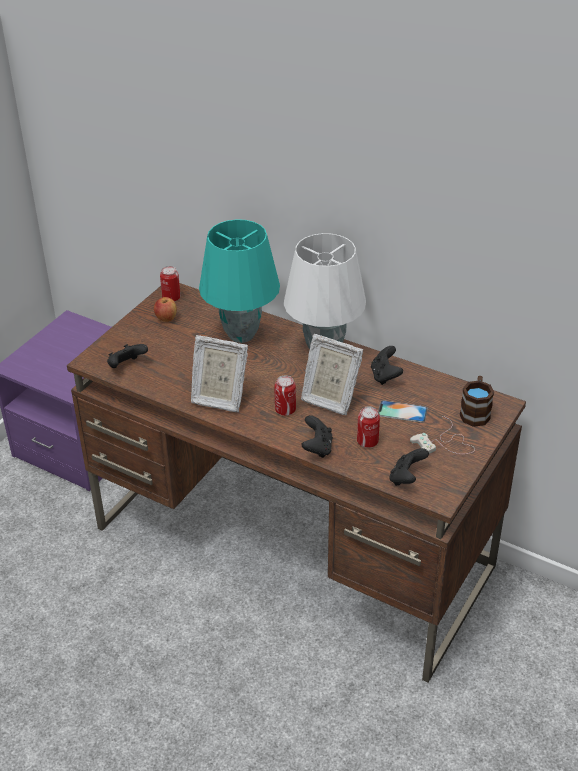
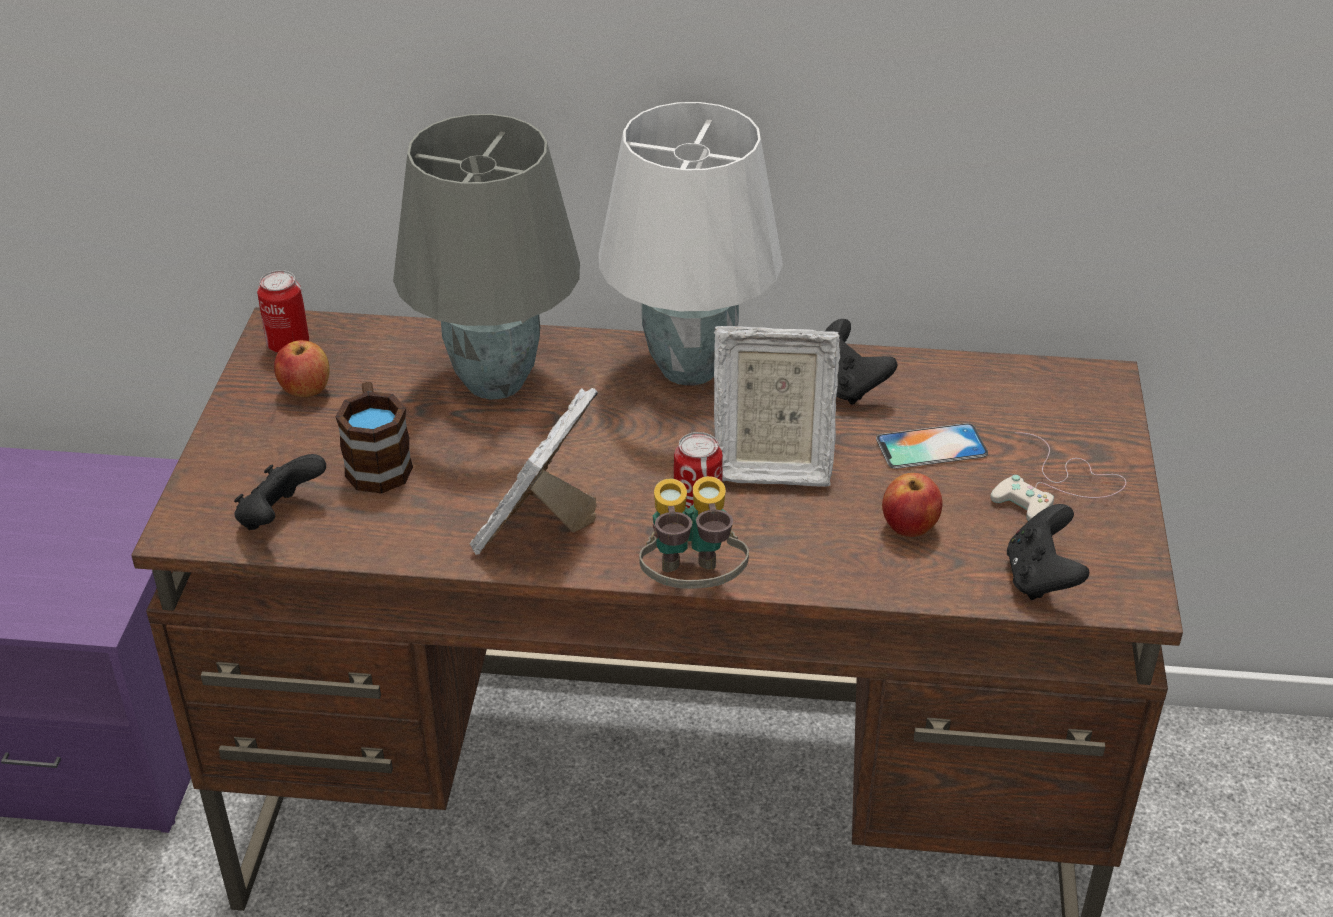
camera: 25 degrees left, 0 degrees up
(218, 398) = (537, 528): picture frame -> picture frame turned 120 degrees clockwise
(242, 335) = (497, 382): turquoise table lamp -> grey table lamp
(262, 438) = (691, 587): none -> binoculars
(317, 448) = (820, 571): black game controller -> none
(367, 442) = (910, 527): can -> apple
(475, 412) = (1065, 407): brown mug -> brown mug (377, 461)

